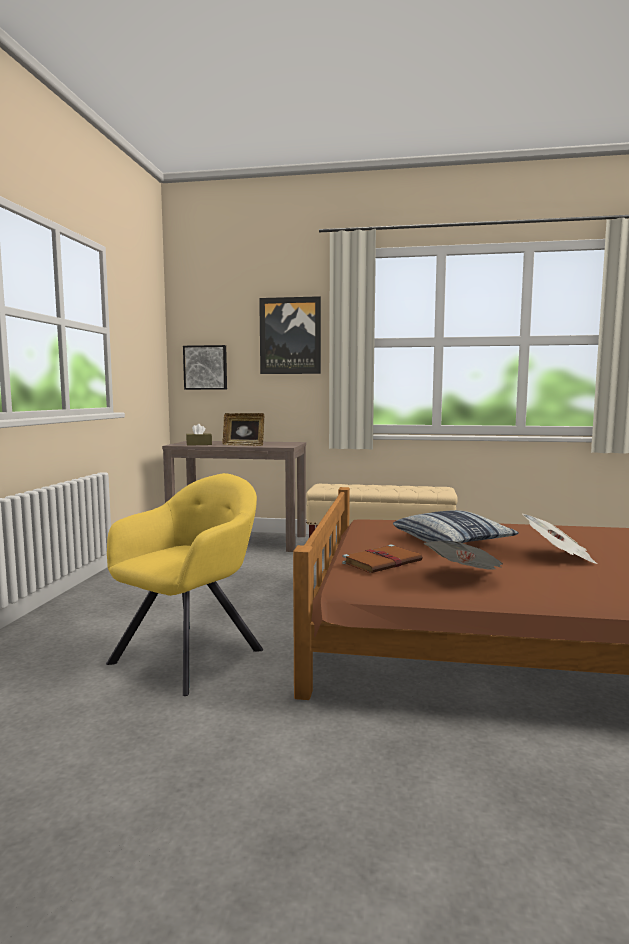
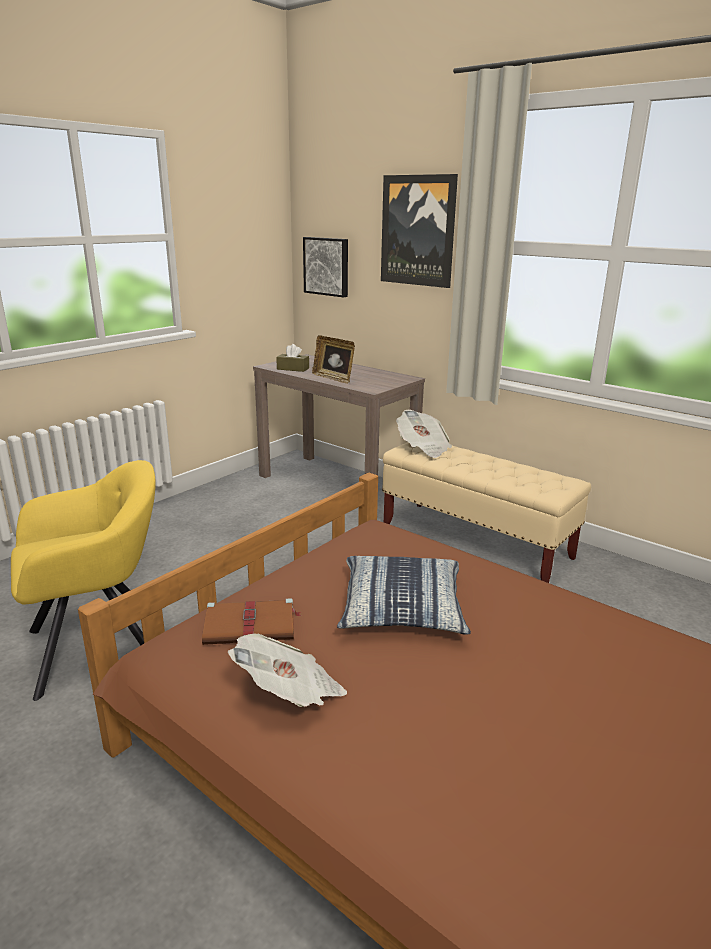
camera: 30 degrees right, 15 degrees up
(558, 557) = (485, 697): newspaper -> newspaper (423, 448)

